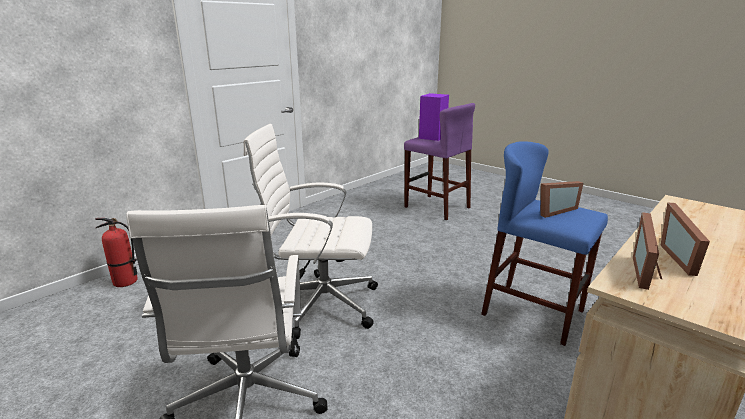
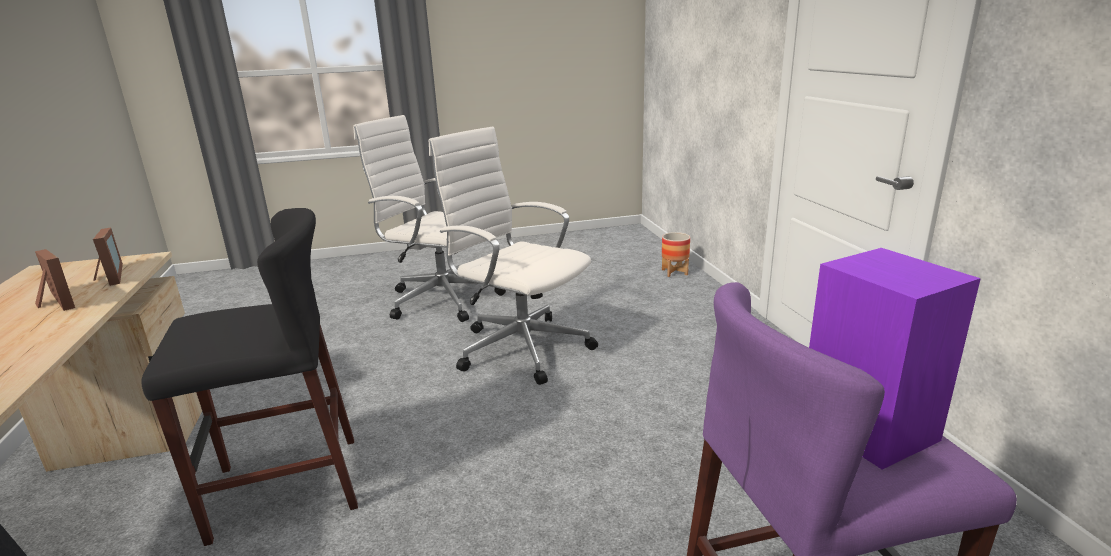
camera: 125 degrees right, 0 degrees up
(125, 282) = (674, 272): fire extinguisher -> planter
(320, 304) = (520, 347): white office chair -> white office chair turned 90 degrees counterclockwise
(533, 313) = (286, 487): blue stool -> black stool
(553, 211) = (238, 323): picture frame -> none

